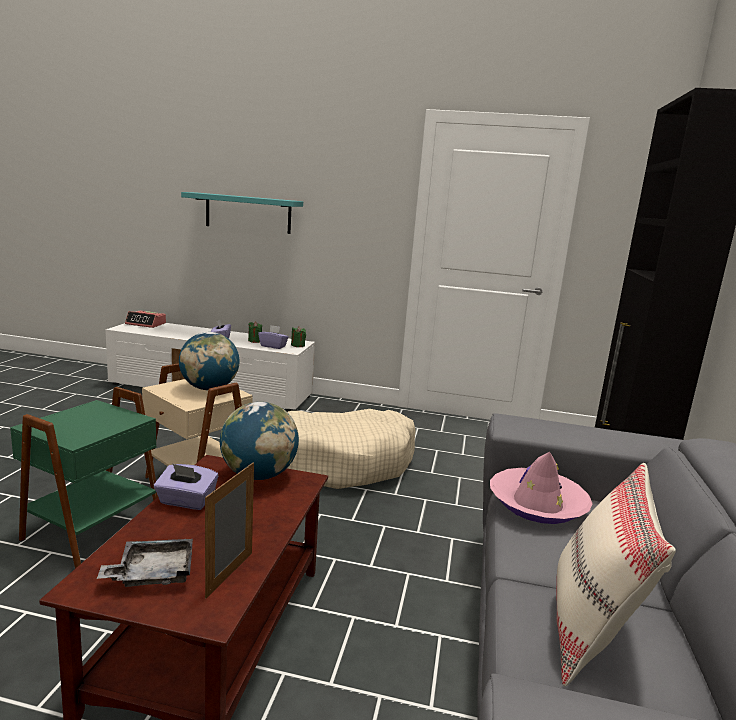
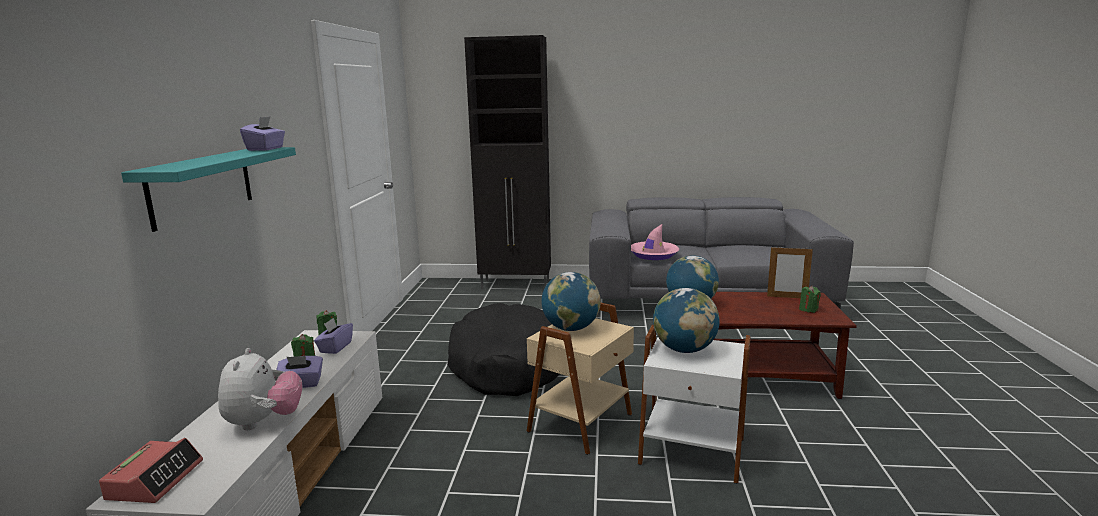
camera: 95 degrees left, 0 degrees up
(91, 528) = (692, 453): green side table -> white side table
(101, 419) = (684, 350): none -> globe
(152, 573) = (808, 309): grey tray -> green candle
(180, 335) = (264, 422): none -> plush toy
(186, 501) = (743, 315): purple tissue box -> purple tissue box (266, 149)
(341, 462) = (506, 365): beige dog bed -> black dog bed
(591, 632) = (739, 253): beige pillow -> none

